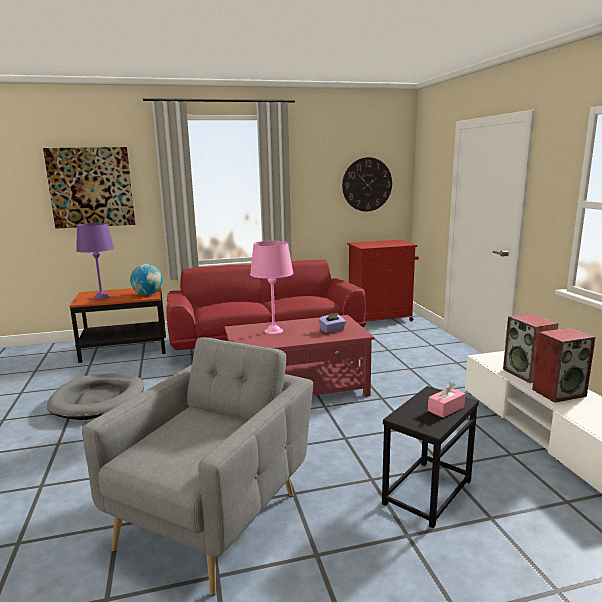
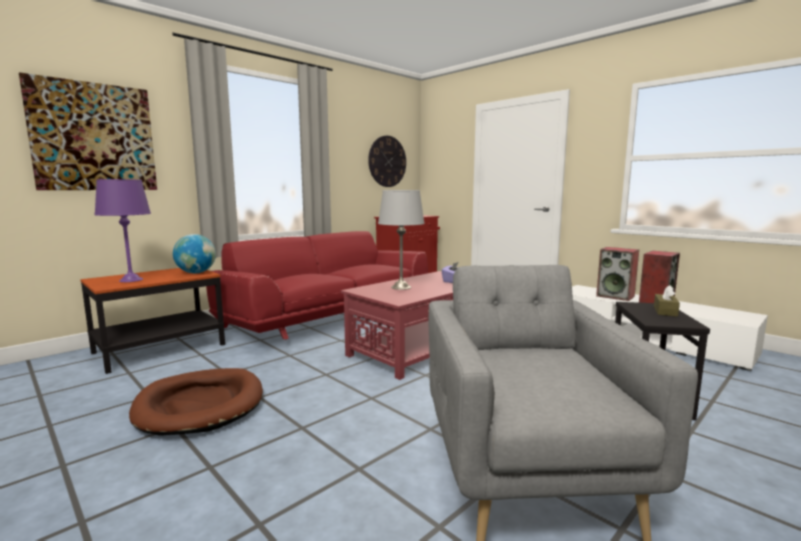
camera: 30 degrees left, 5 degrees down
(98, 400) = (200, 405): grey dog bed -> brown dog bed
(273, 331) = (401, 287): pink table lamp -> grey table lamp
(446, 409) = (665, 311): pink tissue box -> brown tissue box

